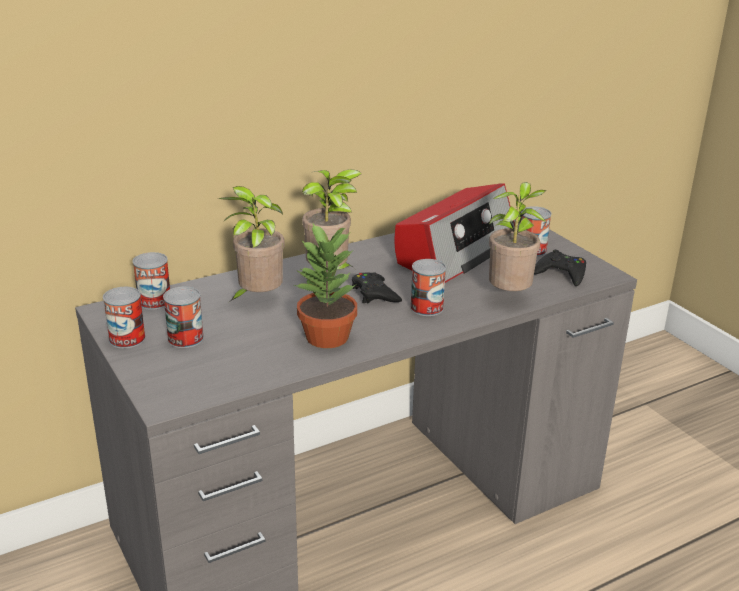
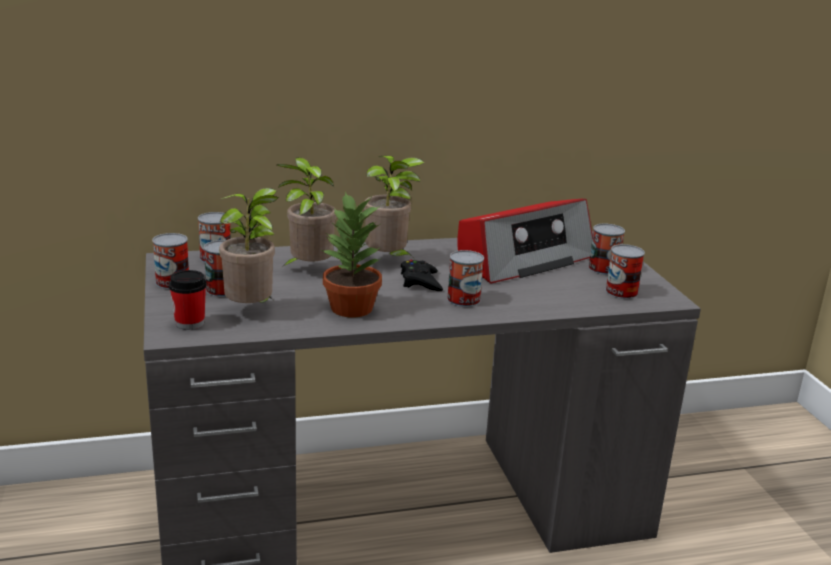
camera: 15 degrees right, 5 degrees down
(176, 385) = (190, 323): none -> cup
(510, 296) = (554, 302): potted plant -> potted plant (252, 310)
(561, 273) = (621, 292): black game controller -> can

